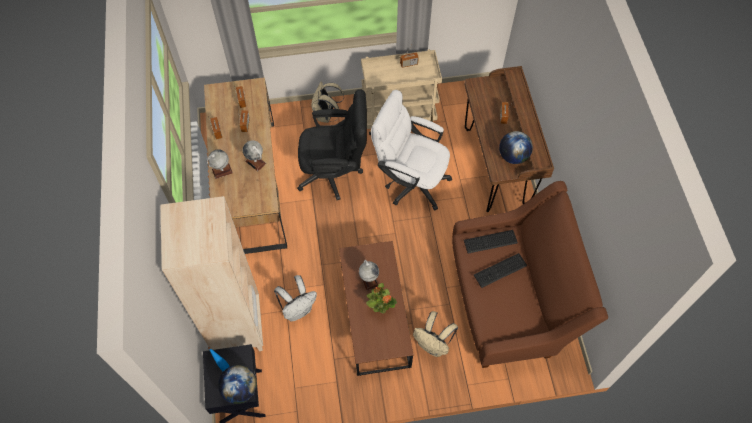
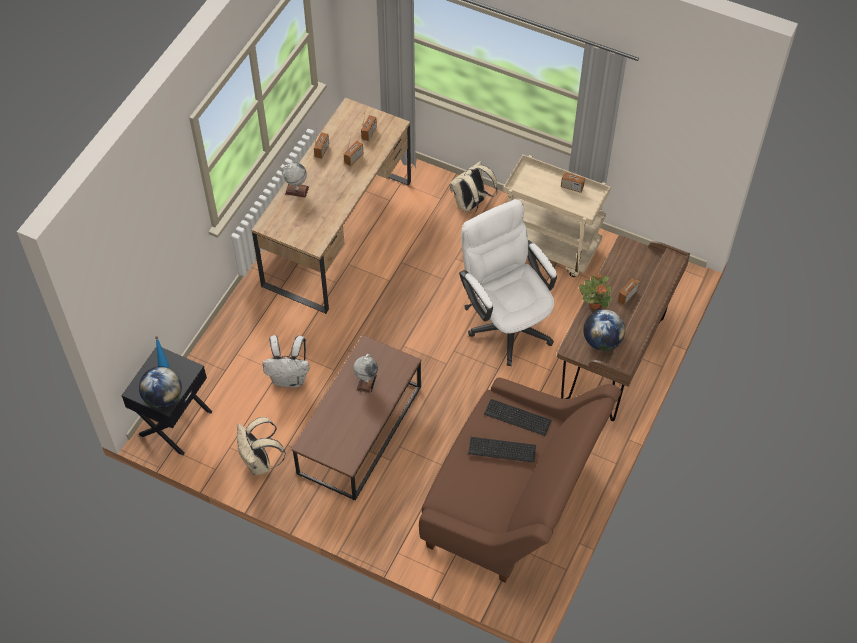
camera: 35 degrees right, 5 degrees down
(238, 328) = (220, 360): beige bookcase -> none
(255, 162) = (335, 199): globe -> none
(335, 173) = (433, 268): black office chair -> none
(380, 306) = (358, 413): potted plant -> potted plant (594, 304)
(433, 345) = (395, 494): beige backpack -> beige backpack (260, 463)

